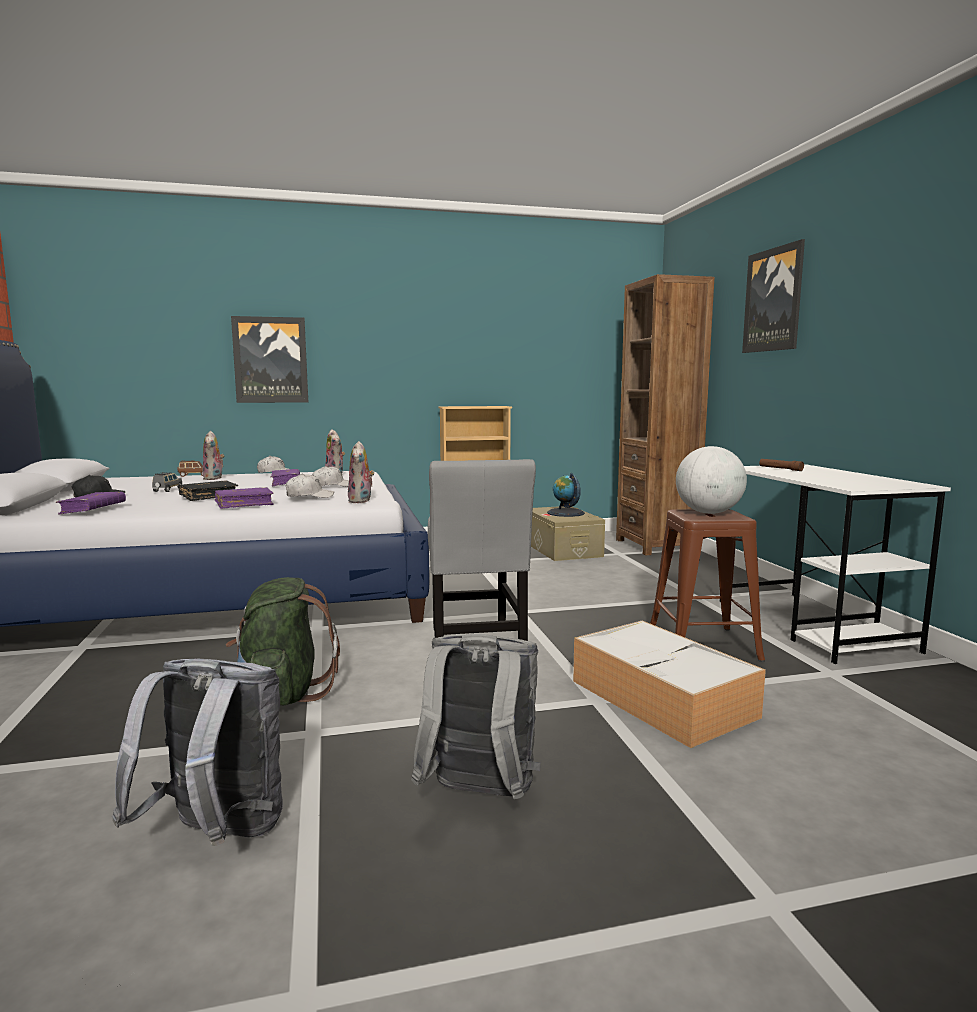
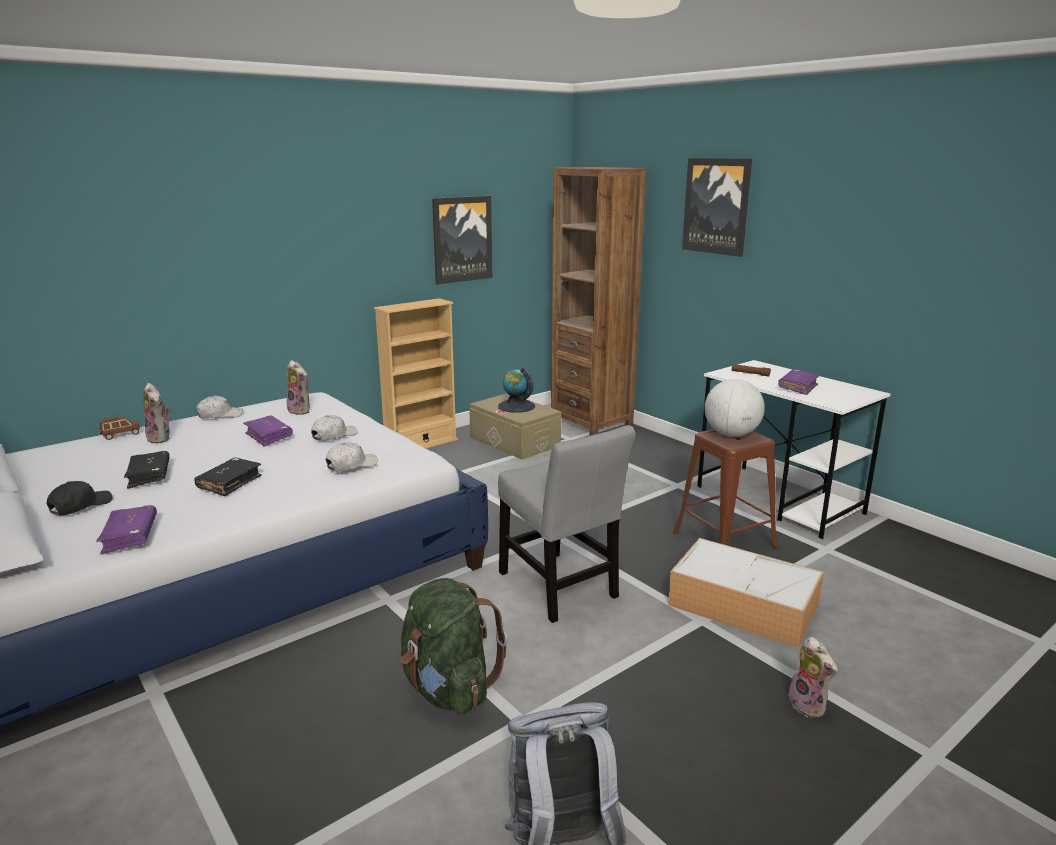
camera: 25 degrees left, 10 degrees up
(167, 490) = (149, 476): grey toy car -> black book
(244, 504) = (297, 492): purple book -> purple book (798, 387)
(270, 360) = (178, 274): picture -> picture (462, 239)
(361, 501) = (411, 462): plush toy -> plush toy (809, 705)
(479, 796) = (706, 738): grey backpack -> none

